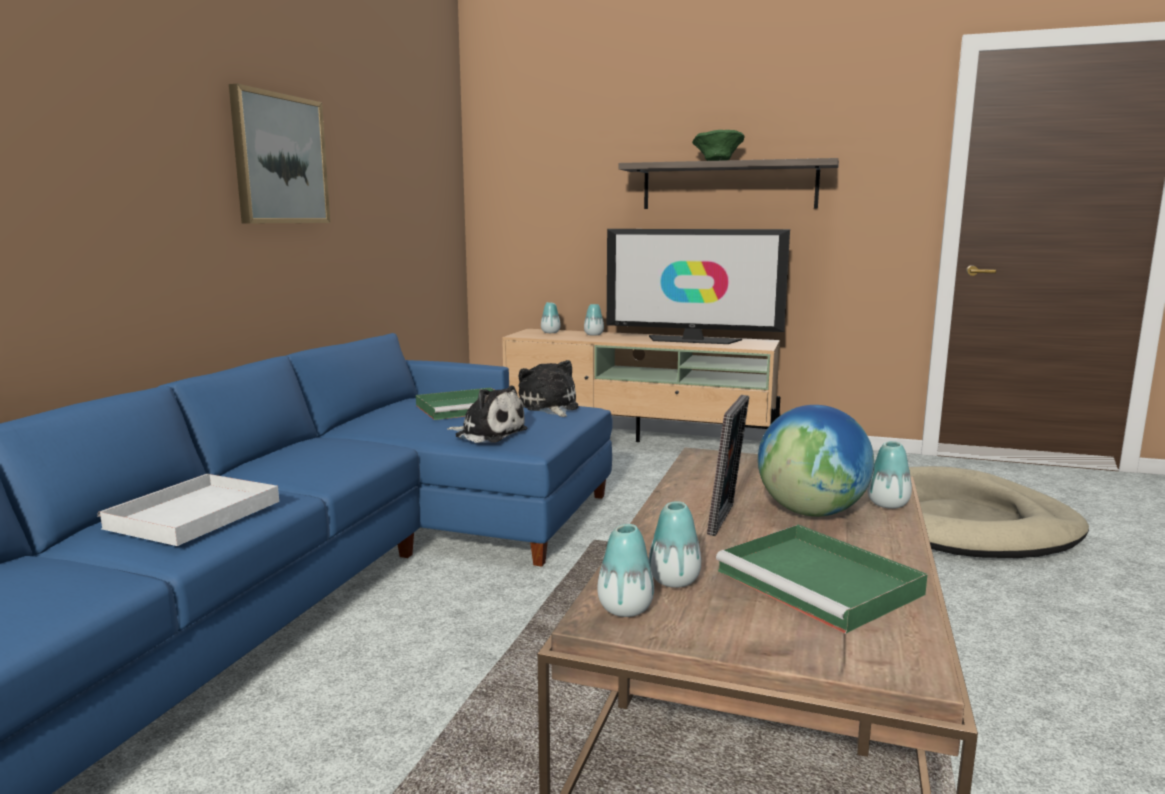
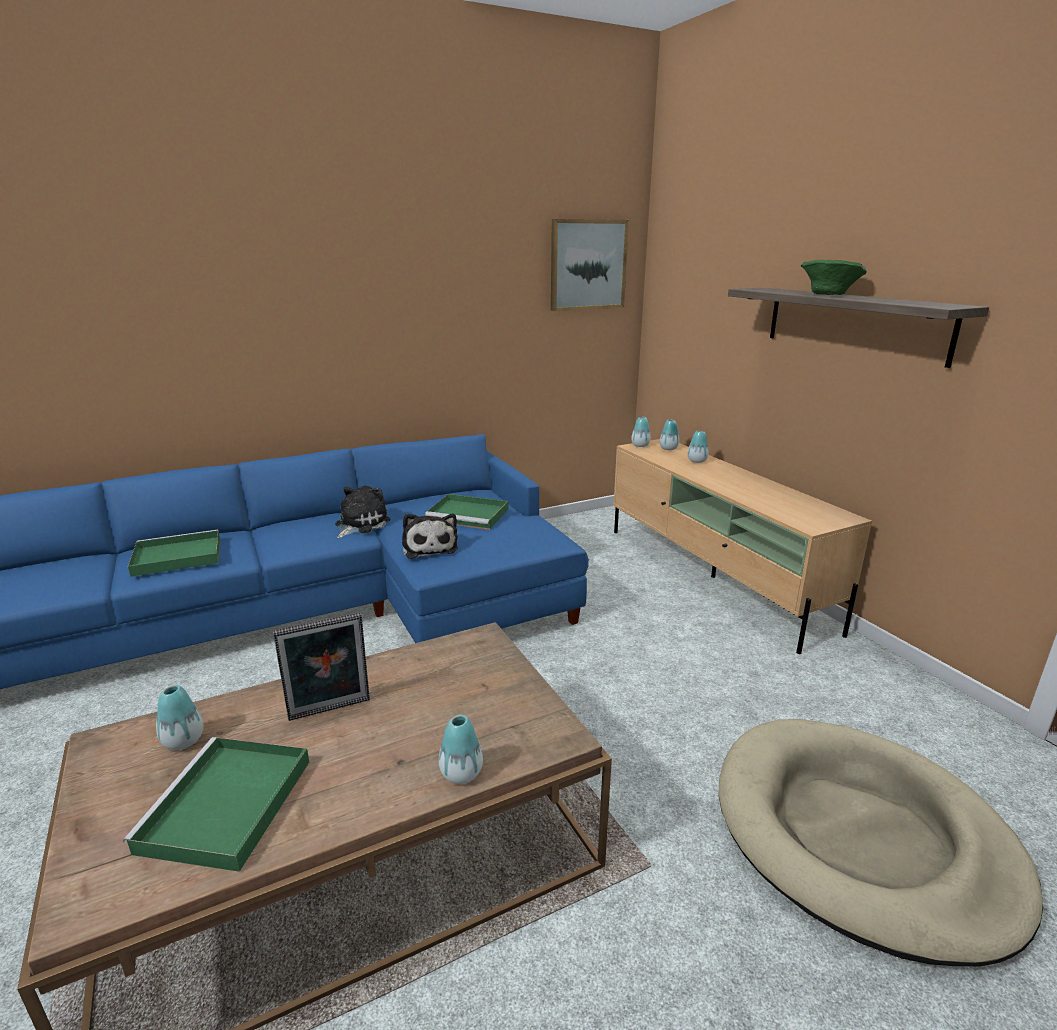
camera: 45 degrees right, 10 degrees up
(192, 516) = (175, 557): white tray -> green tray
(279, 159) = (386, 296): picture -> picture (587, 265)
(549, 407) = (528, 534): plush toy -> plush toy (359, 524)
(625, 609) = (121, 743): vase -> vase (640, 445)
(692, 340) = (768, 494): television -> none
(811, 512) = (392, 742): globe -> none

